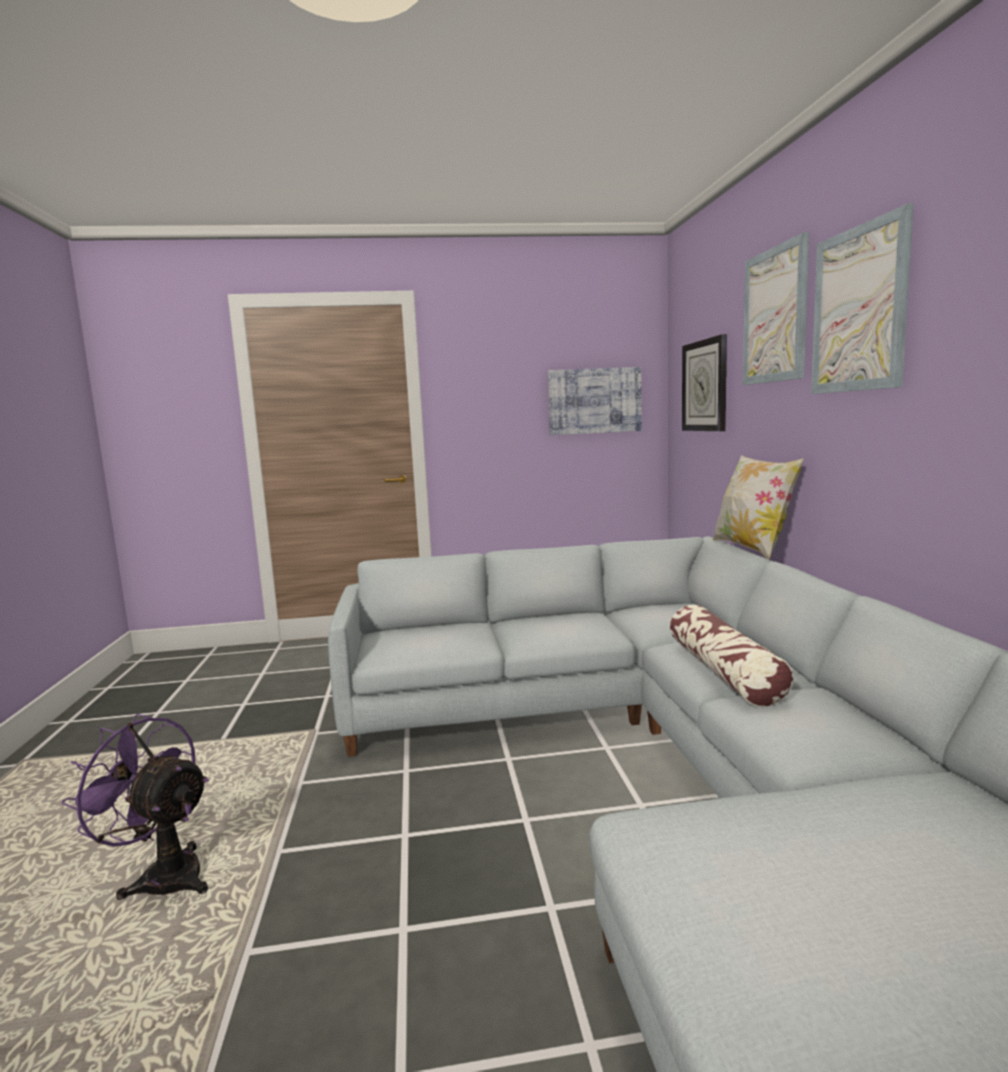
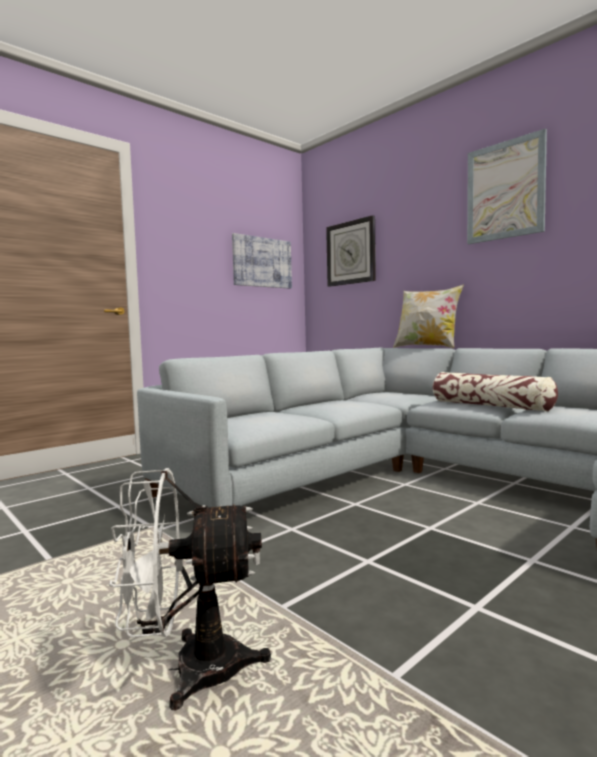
camera: 35 degrees left, 5 degrees down
(163, 875) = (190, 670): purple fan -> white fan
(774, 315) = (425, 200): picture -> none

